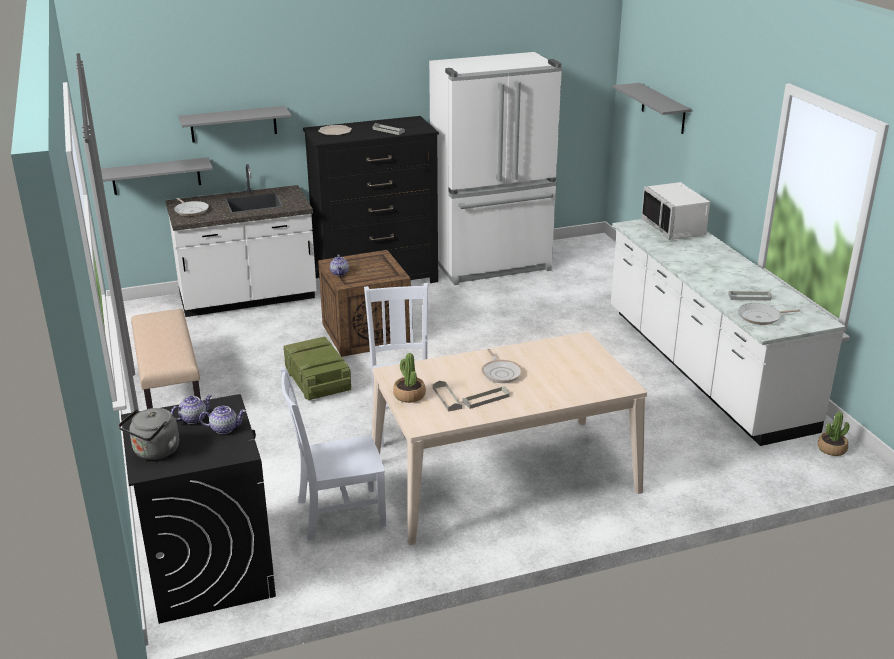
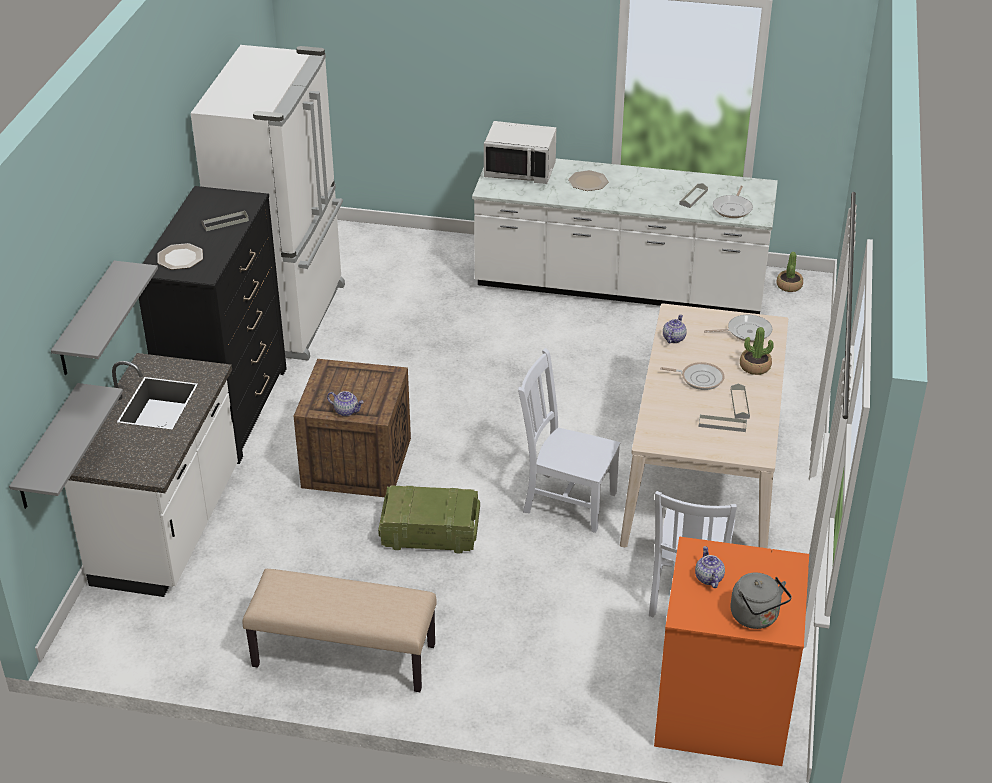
camera: 60 degrees left, 10 degrees up
(191, 210) = (127, 460): frying pan -> frying pan (746, 332)
(209, 570) = (721, 710): black washing machine -> orange washing machine
(224, 428) = (741, 562): teapot -> teapot (673, 338)
(409, 395) = (701, 444): potted plant -> potted plant (755, 367)
(663, 108) = (395, 49): grey shelf -> none
(700, 253) = (588, 181): none -> plate

